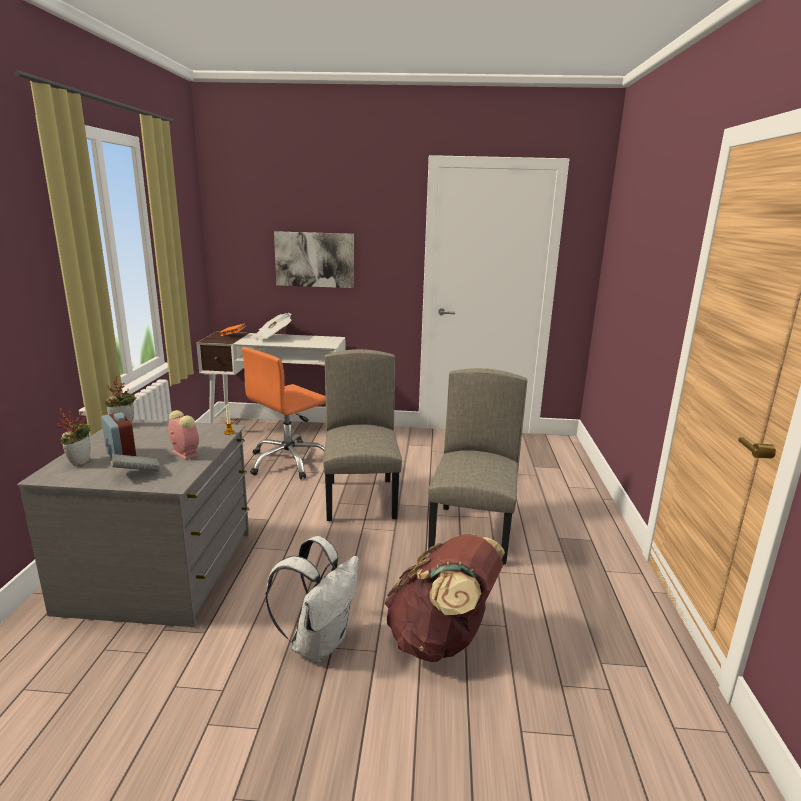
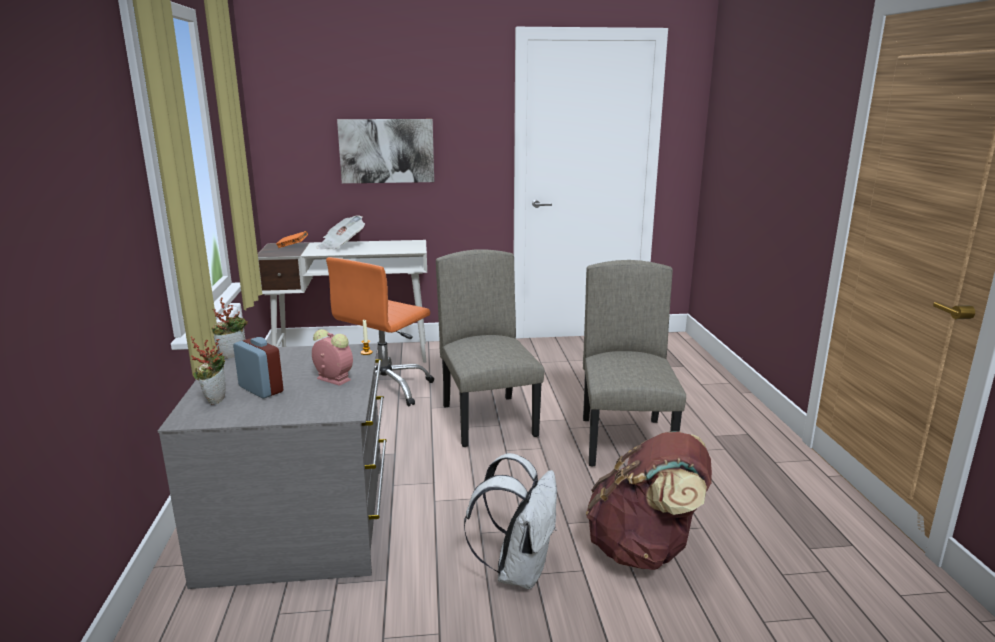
camera: 10 degrees left, 0 degrees up
(136, 473) = (294, 405): grey book -> none

